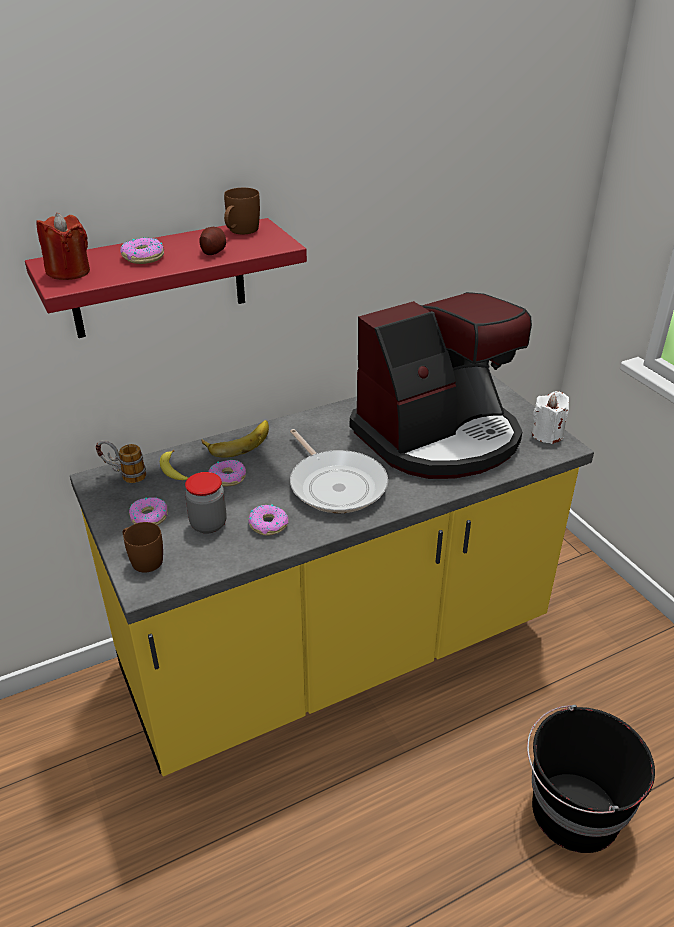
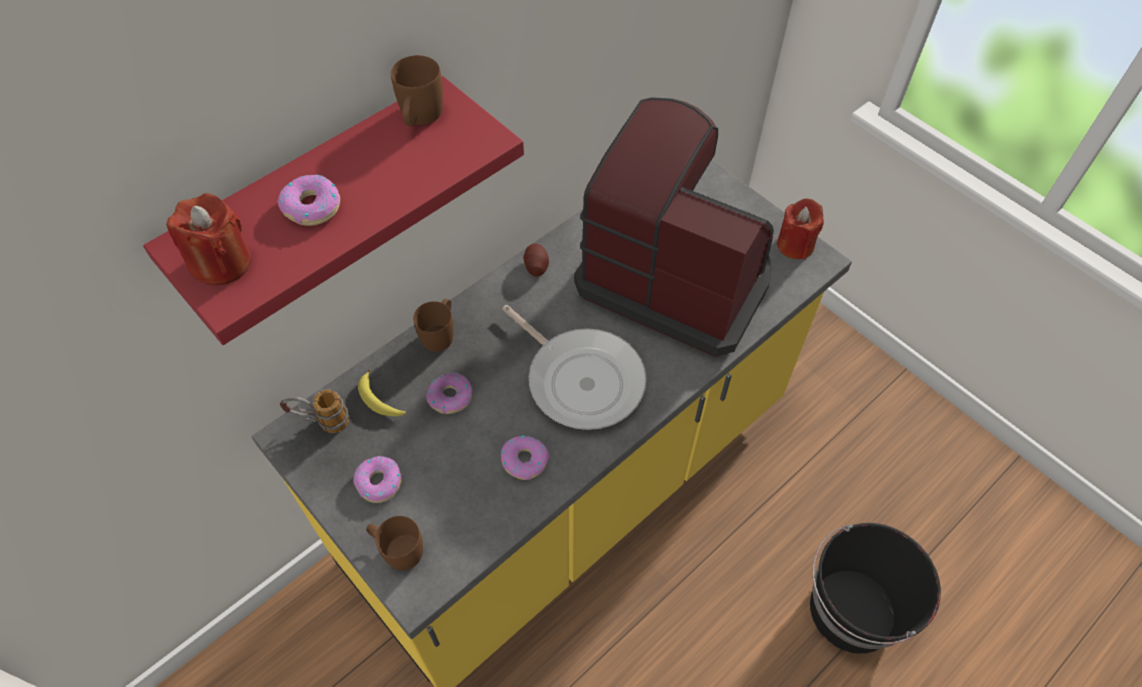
camera: 15 degrees left, 20 degrees up
(208, 524) = (454, 476): jar -> none
(213, 251) = (402, 173): potato -> potato (536, 266)
(237, 441) = (440, 333): banana -> brown mug
(439, 437) = (676, 276): coffee machine -> coffee machine turned 105 degrees counterclockwise
(547, 434) = (795, 245): white candle -> red candle

